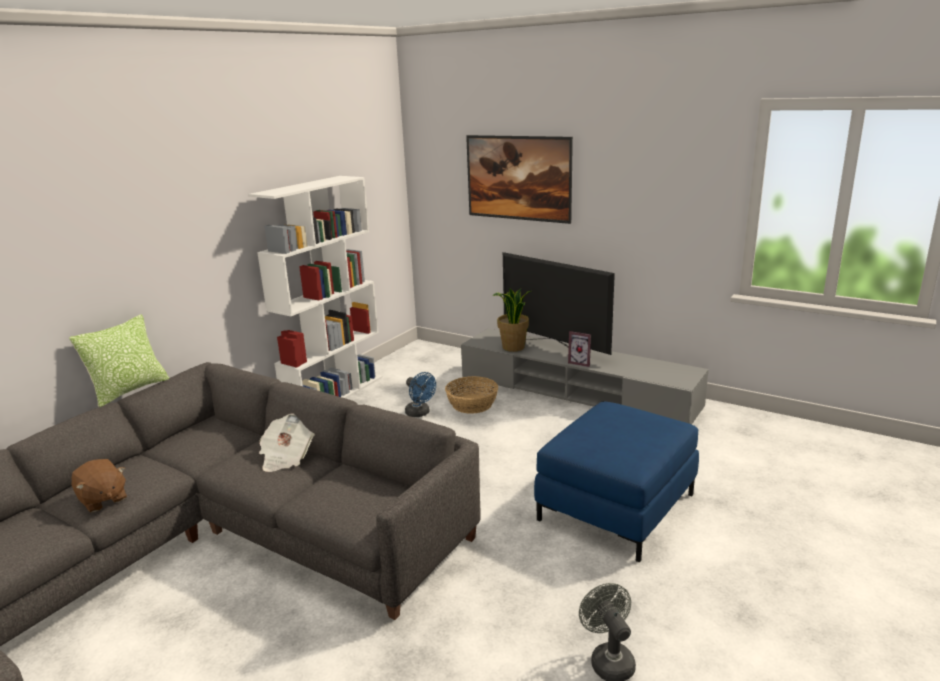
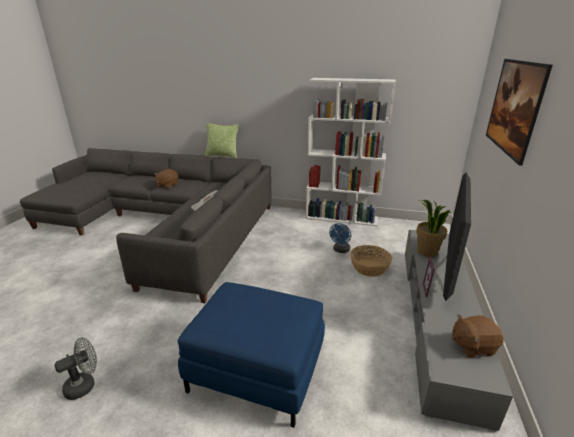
camera: 70 degrees right, 5 degrees up
(657, 366) = (472, 346): none -> brown plush toy

